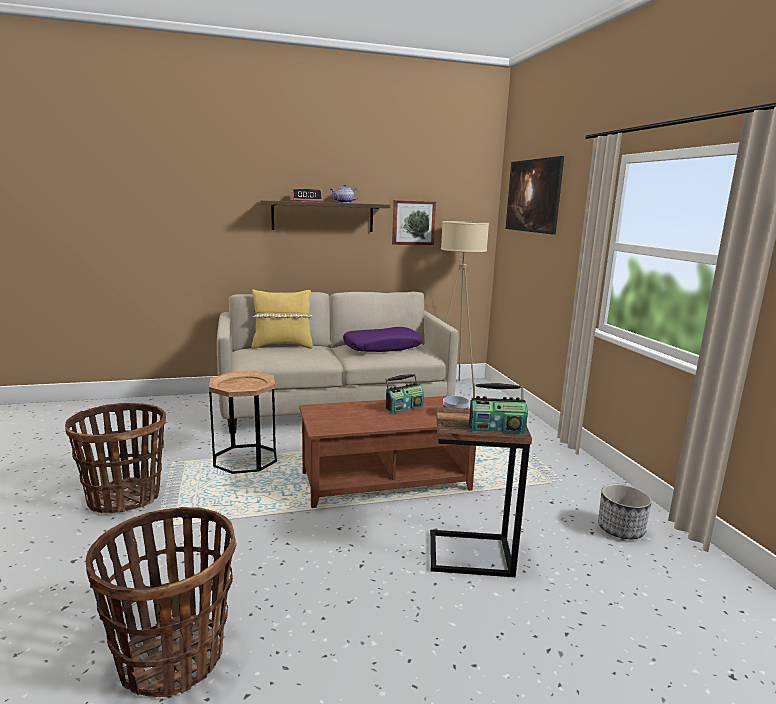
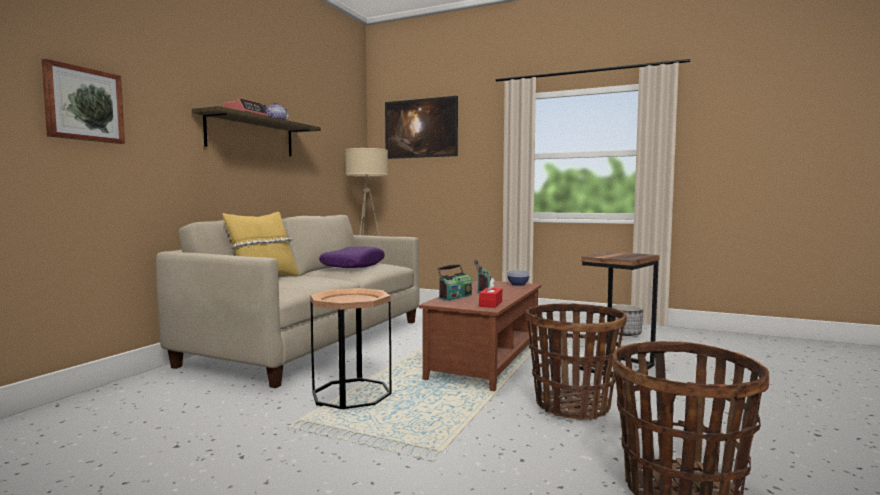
camera: 50 degrees left, 10 degrees down
(124, 497) = (330, 467): basket -> basket (572, 405)
(338, 426) = (490, 304): none -> red tissue box
(413, 222) = (318, 150): picture -> picture (83, 104)
(496, 428) = (637, 255): radio -> radio (455, 297)

